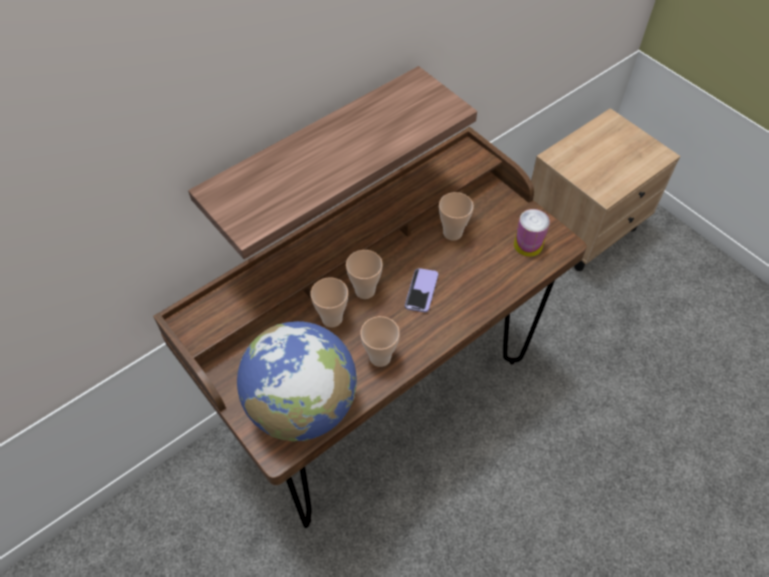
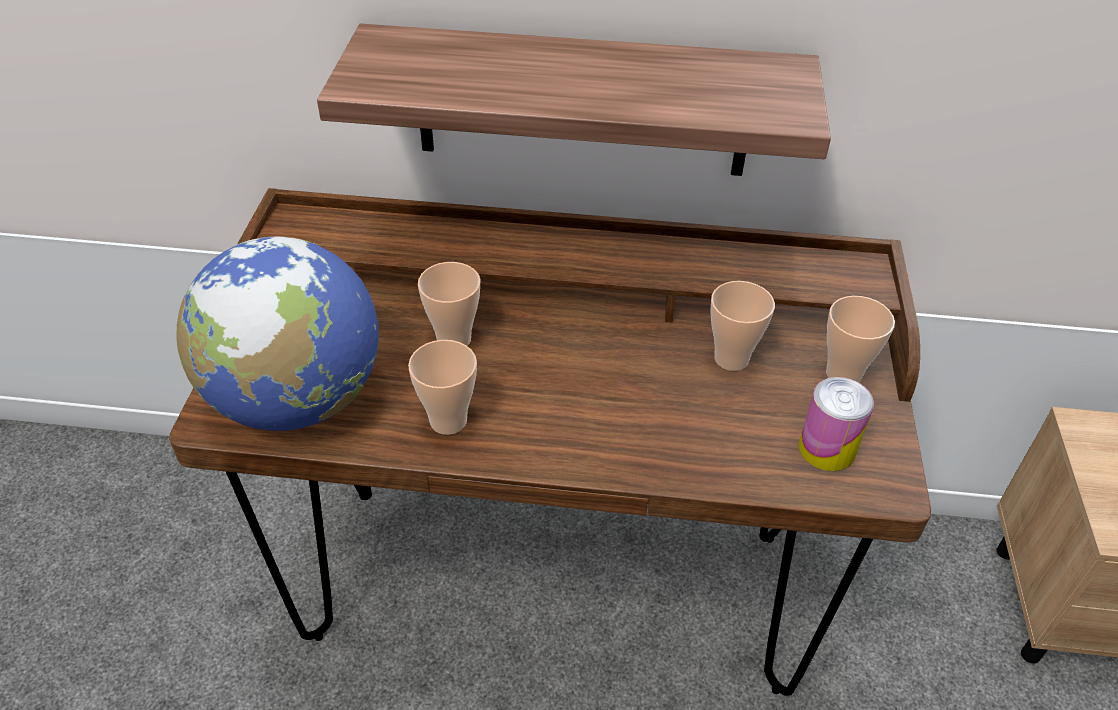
camera: 45 degrees right, 10 degrees down
(365, 291) = (531, 339): cup -> cup (843, 374)
(421, 291) = (599, 391): phone -> none

